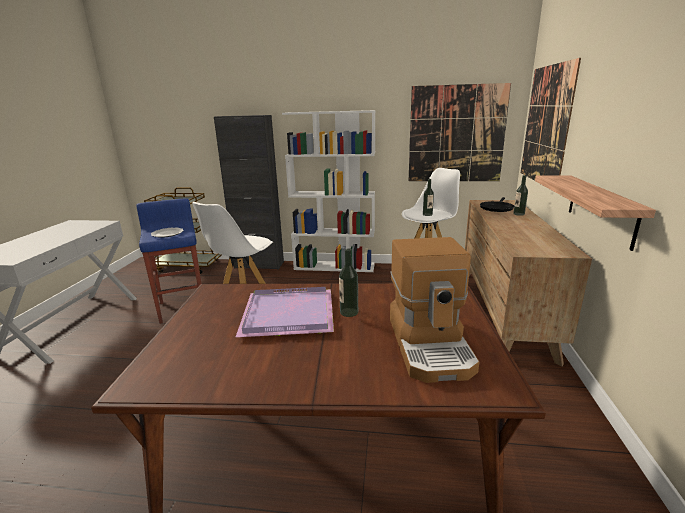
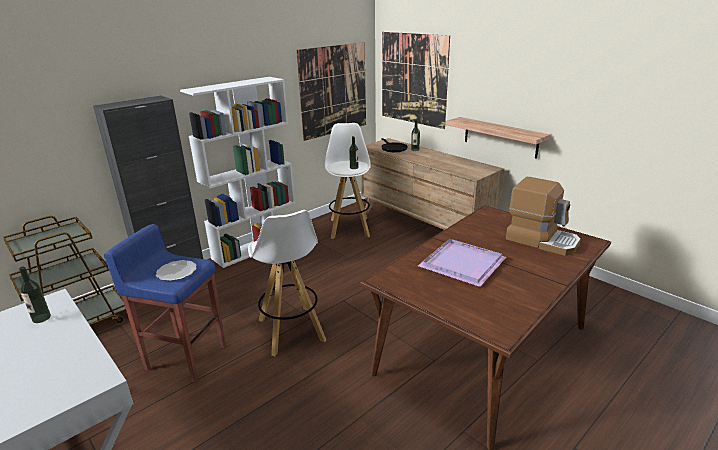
camera: 50 degrees left, 5 degrees up
(349, 312) = (482, 246): bottle -> bottle (41, 318)

